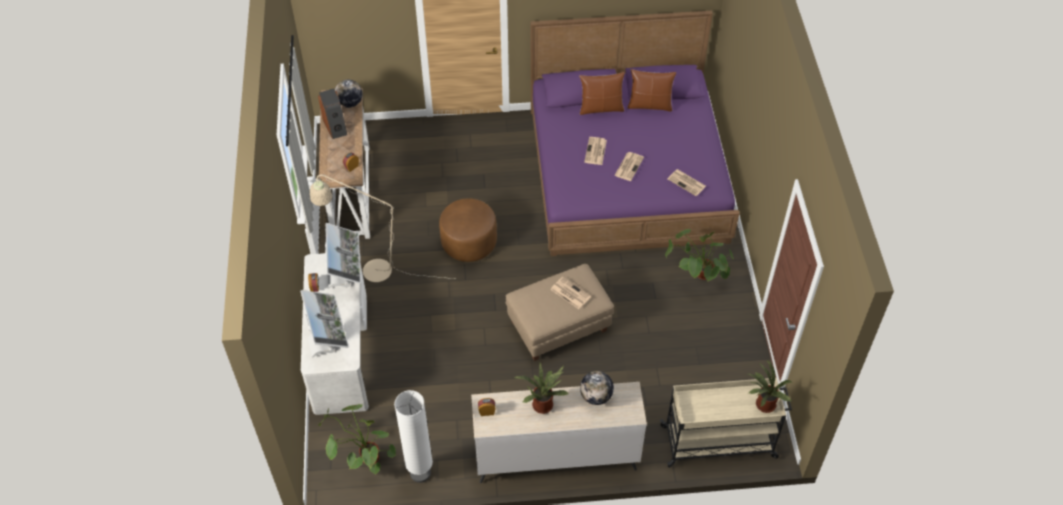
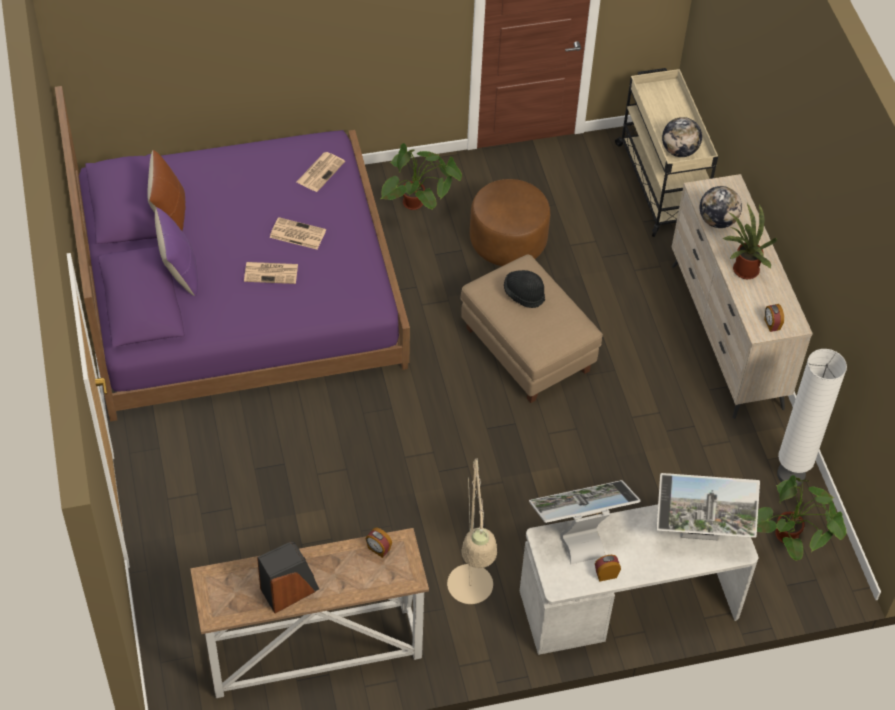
camera: 100 degrees left, 0 degrees up
(328, 342) = (699, 536): monitor -> monitor turned 150 degrees counterclockwise
(350, 103) = (231, 579): globe -> globe (679, 151)
(469, 242) = (397, 470): brown ottoman -> brown ottoman (508, 241)
(569, 293) = (524, 294): newspaper -> black hat
(601, 108) = (180, 272): brown pillow -> purple pillow
(763, 406) = (664, 93): potted plant -> none

